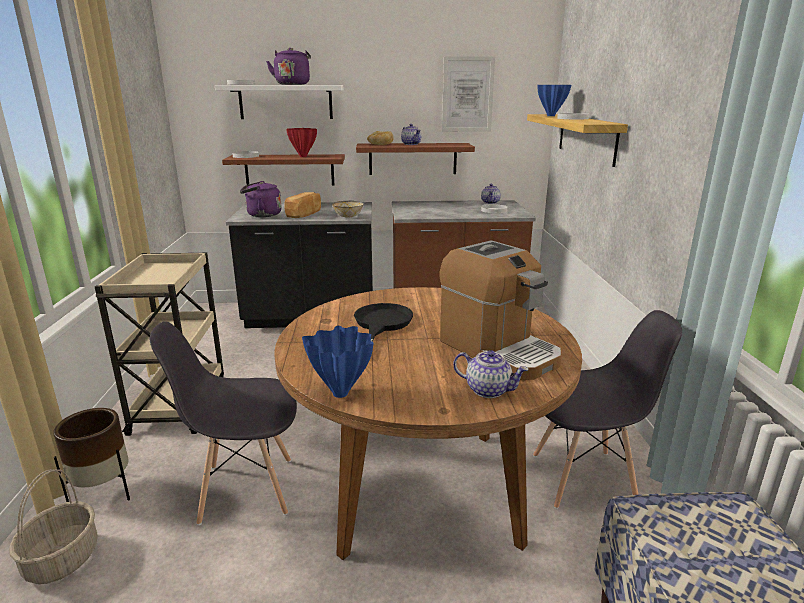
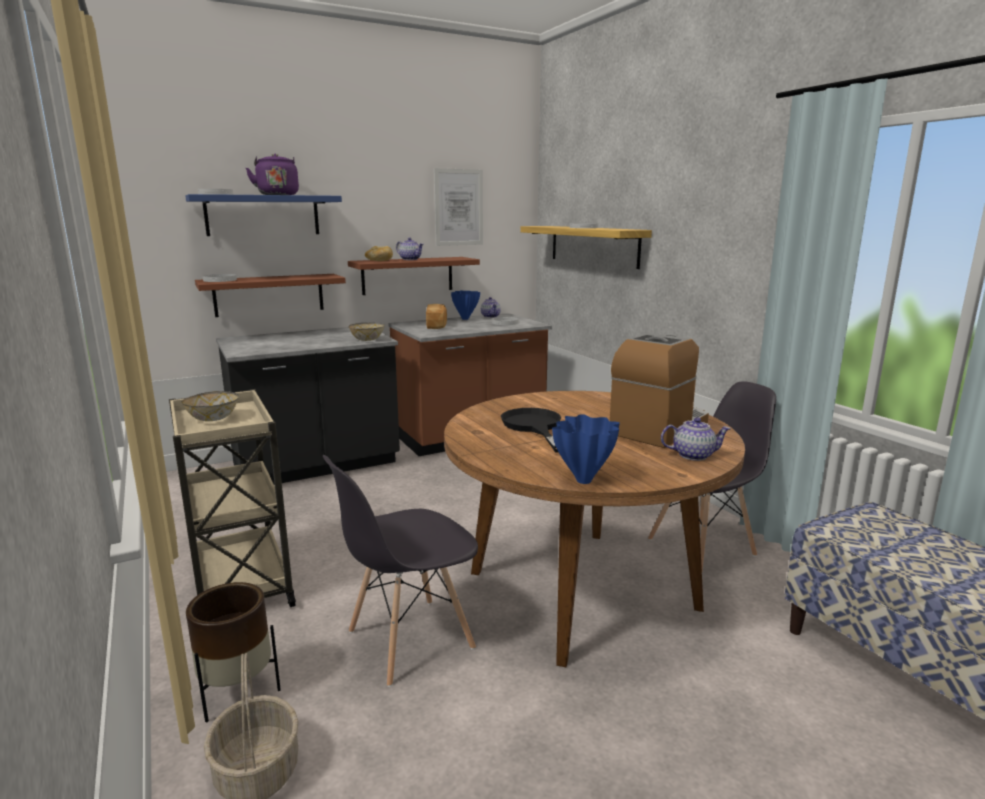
camera: 25 degrees left, 5 degrees down
(156, 273) = (213, 418): none -> bowl
(261, 215) = (261, 347): purple kettle -> none
(285, 102) = (263, 215): white shelf -> blue shelf
(302, 156) = (293, 277): red vase -> none
(305, 214) = (313, 342): bread -> bread (437, 325)
(498, 350) = (659, 428): coffee machine -> coffee machine turned 75 degrees counterclockwise
(550, 116) = (552, 226): blue vase -> blue vase (465, 319)

